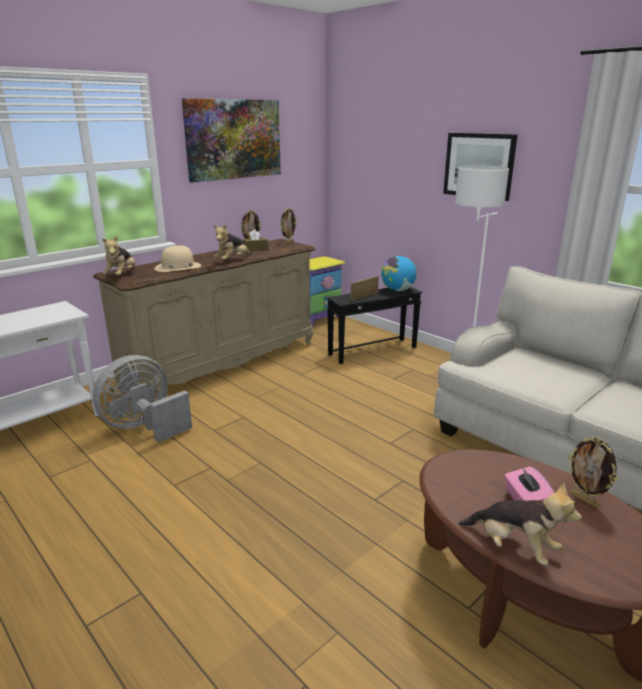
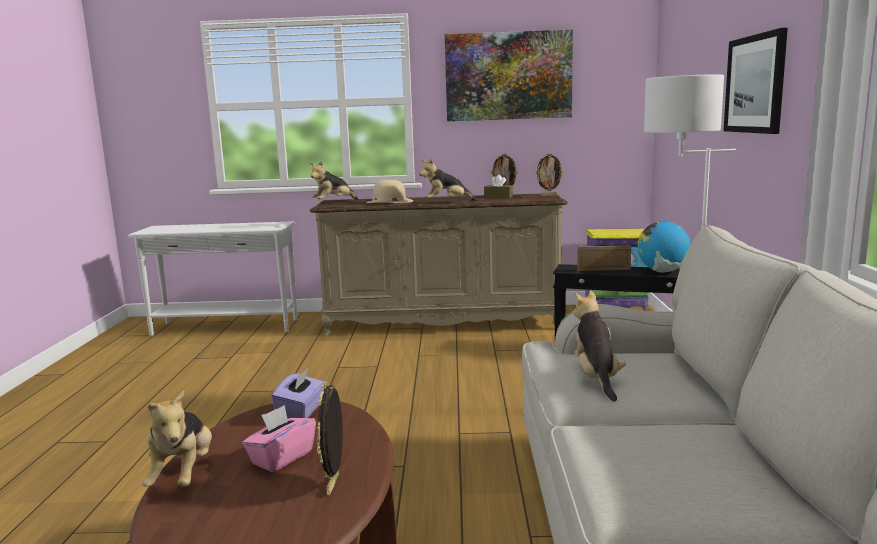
camera: 45 degrees right, 10 degrees down
(144, 427) = (298, 349): grey fan -> none
(456, 469) = (301, 412): none -> purple tissue box
(532, 377) = (596, 378): none -> plush toy

